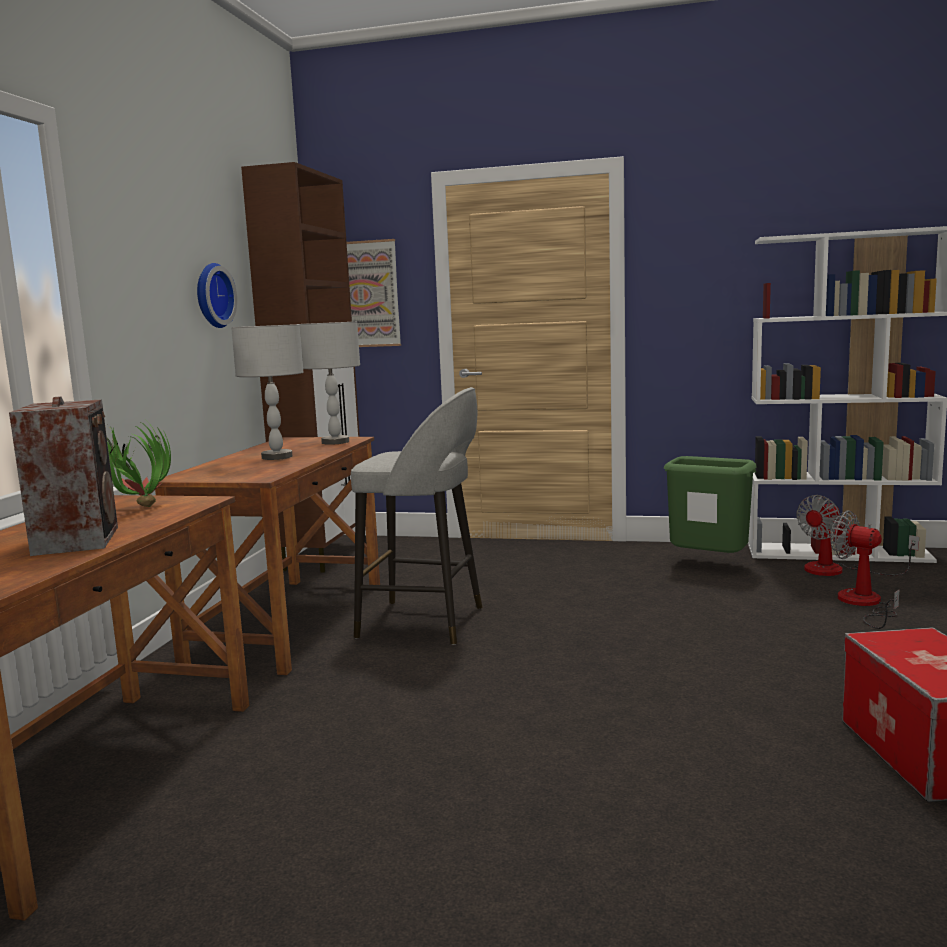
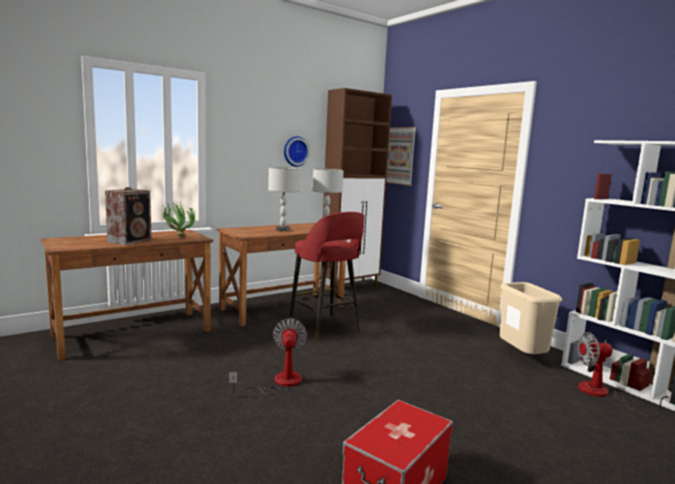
camera: 40 degrees right, 0 degrees up
(425, 622) = (325, 328): grey stool -> red stool
(709, 565) = (522, 358): green trash can -> beige trash can
(863, 604) = (567, 417): fan -> fan (279, 383)

